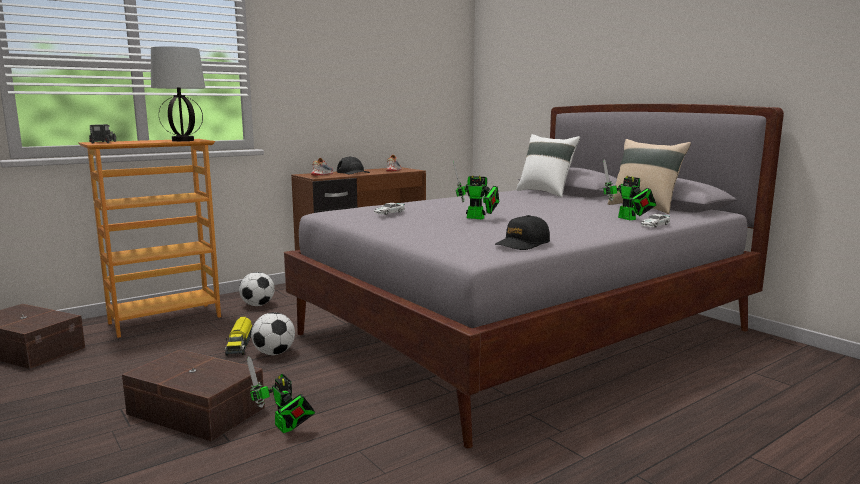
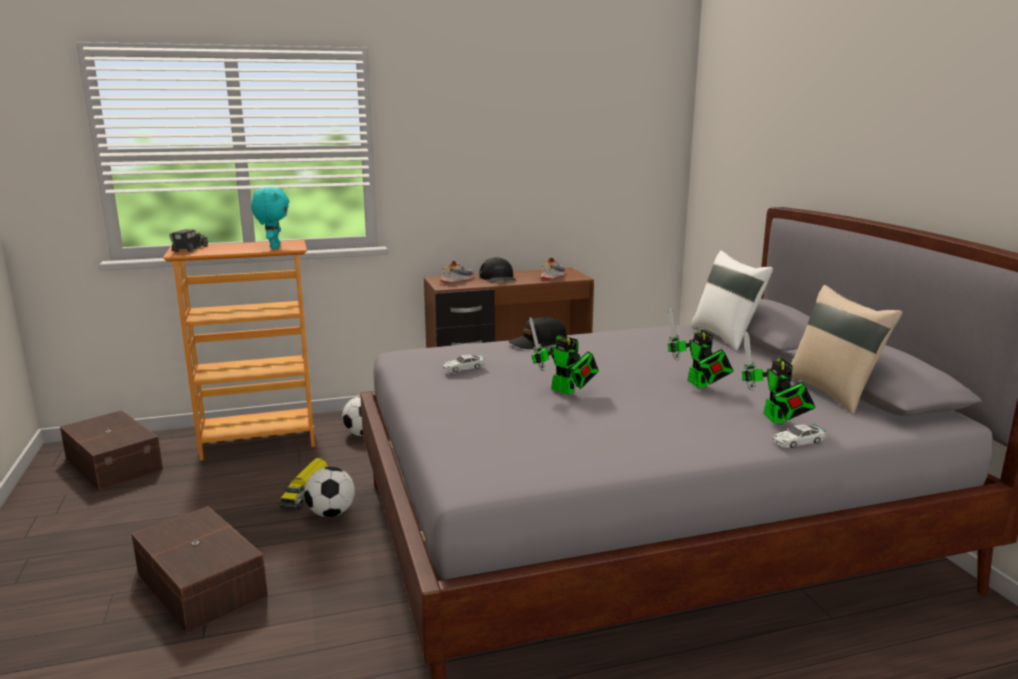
camera: 20 degrees right, 5 degrees up
(182, 140) = (274, 247): table lamp -> turquoise plush toy
(285, 429) = (267, 633): toy robot -> toy robot (699, 385)
(522, 244) = (556, 464): black cap -> black cap (538, 343)

